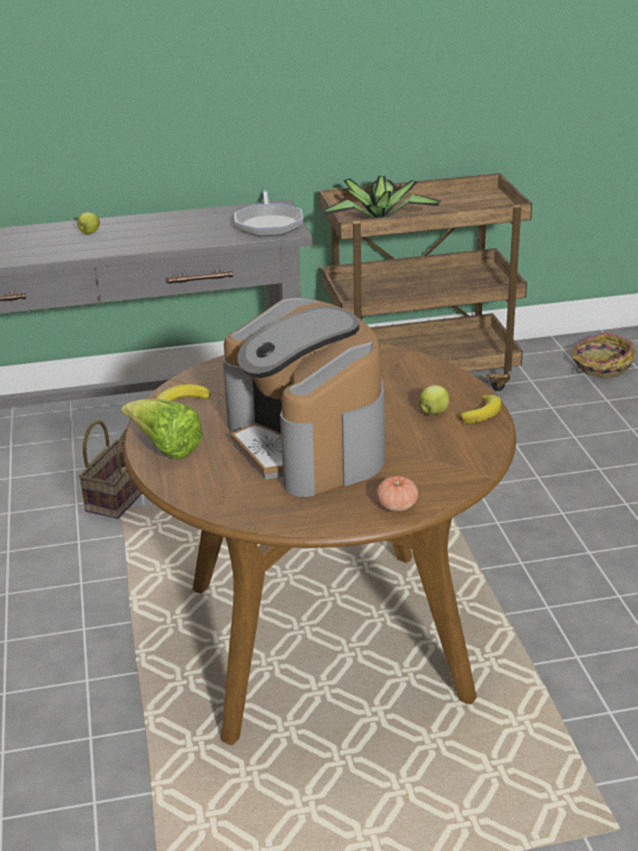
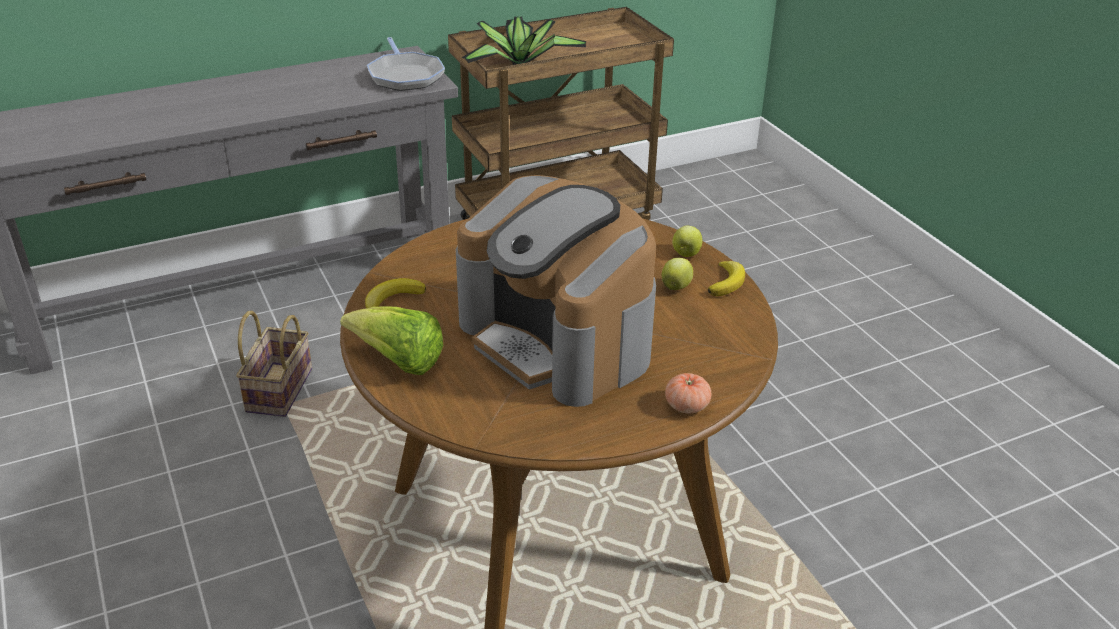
camera: 15 degrees left, 5 degrees up
(89, 233) = (204, 98): apple -> apple (686, 254)
(600, 367) = (729, 196): basket -> none

